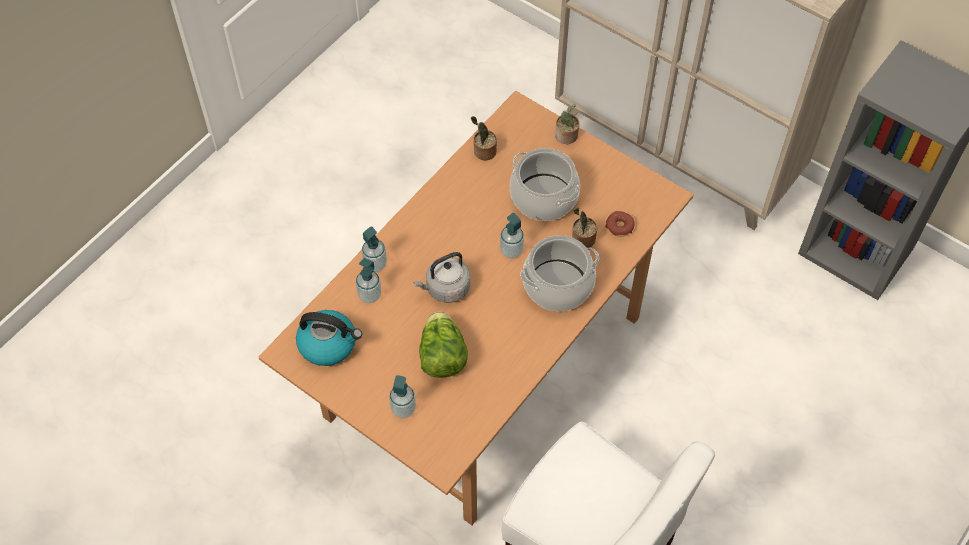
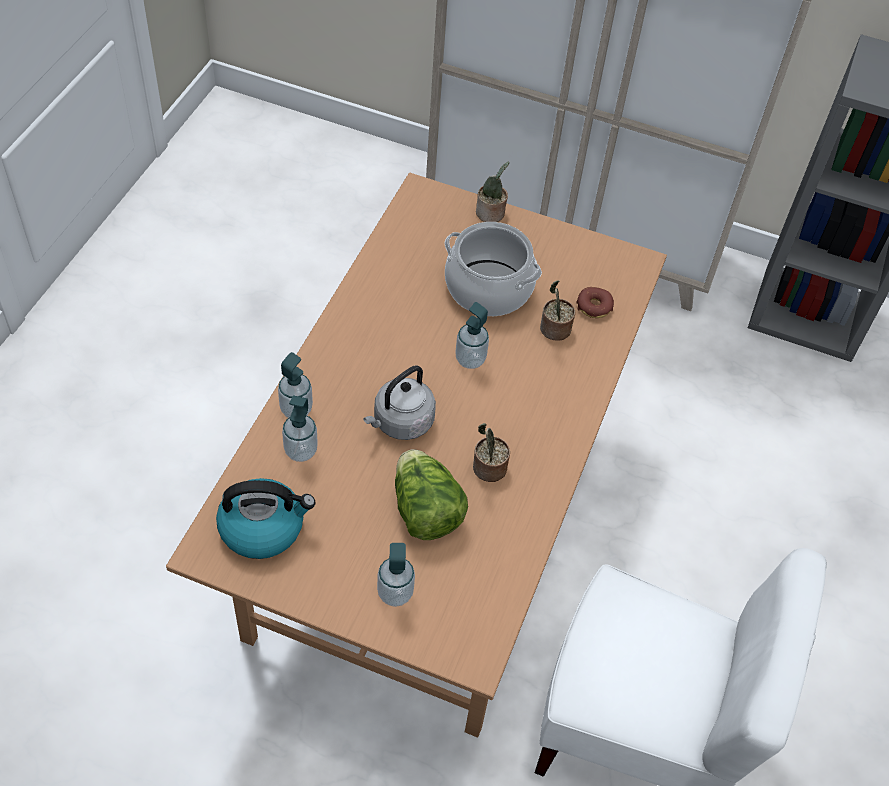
camera: 20 degrees left, 5 degrees down
(483, 152) = (394, 248): potted plant -> potted plant (487, 469)
(558, 284) = (544, 390): cooking pot -> none

